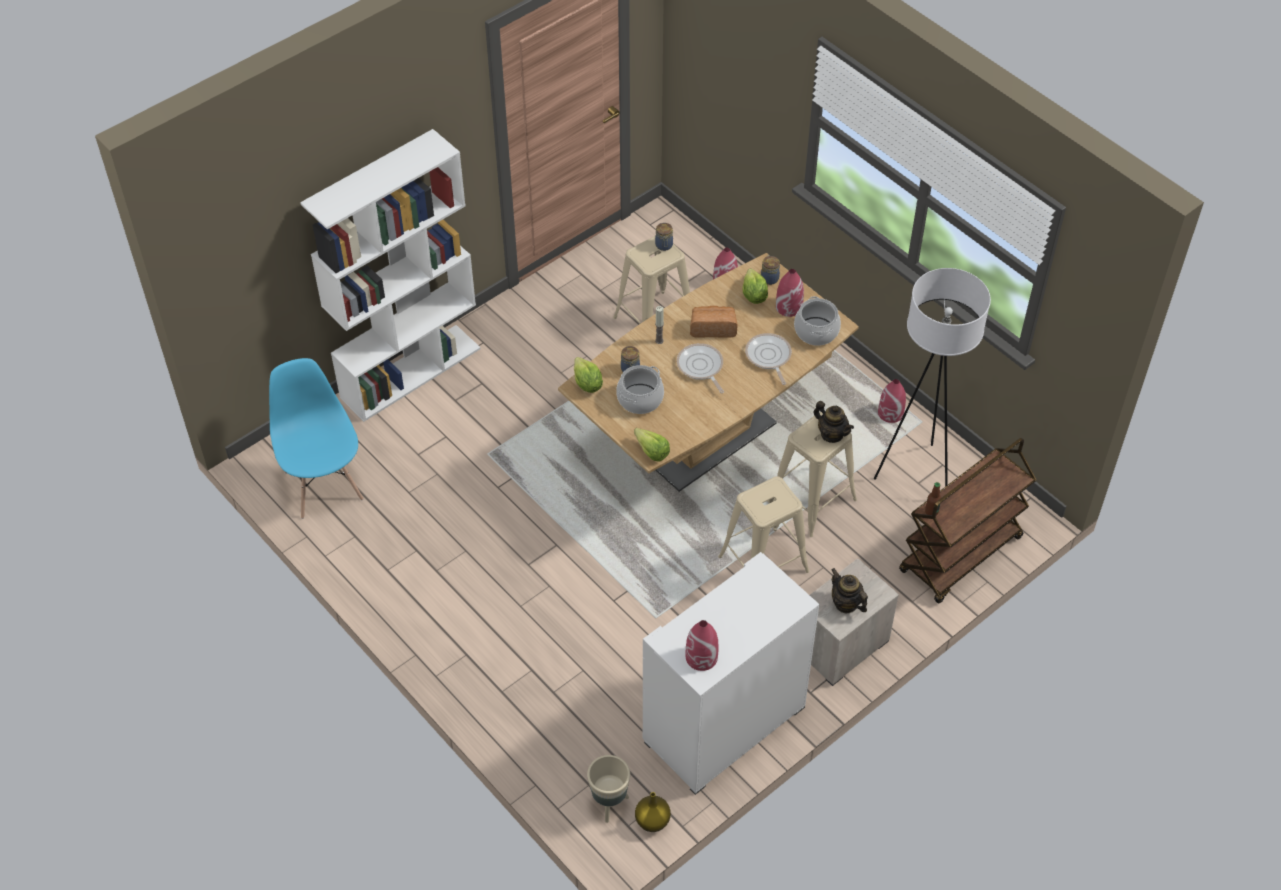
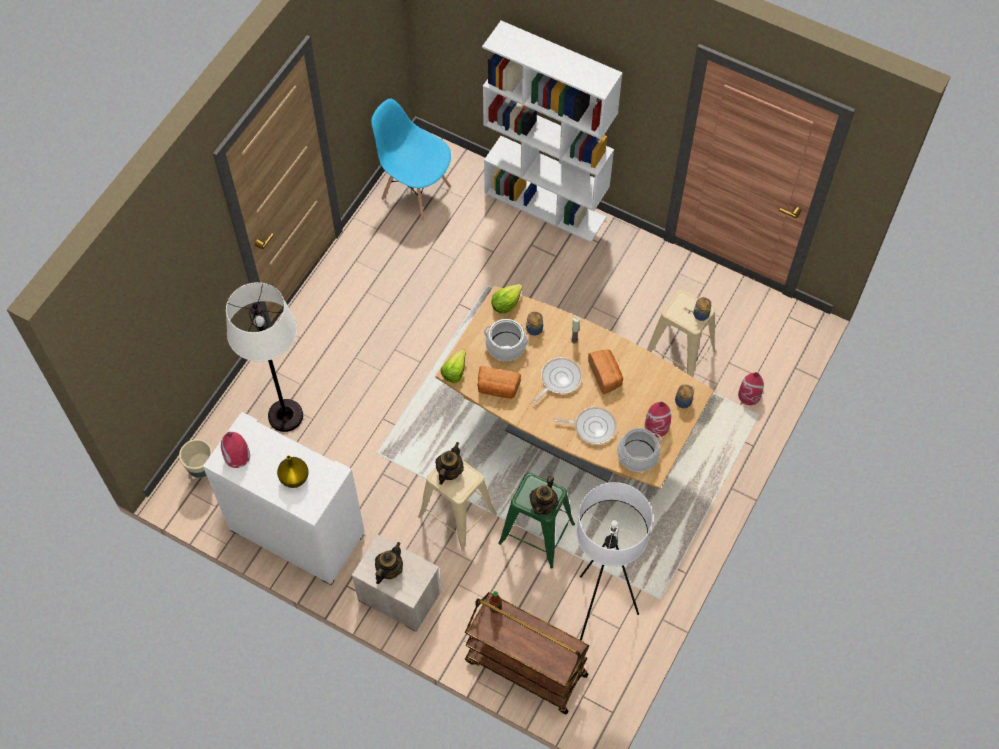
camera: 70 degrees right, 10 degrees up
(324, 484) = (416, 192): blue chair -> blue chair turned 105 degrees counterclockwise
(567, 696) = (285, 416): none -> white floor lamp
(651, 821) = (198, 507): yellow vase -> yellow vase (294, 478)
(689, 421) = (497, 388): none -> bread
(753, 296) = (657, 395): lettuce -> none
(760, 503) = (449, 471): none -> teapot
(768, 357) = (592, 426): frying pan -> frying pan turned 45 degrees clockwise
(811, 501) = (536, 533): beige stool -> green stool
(891, 413) = (659, 571): red vase -> none

